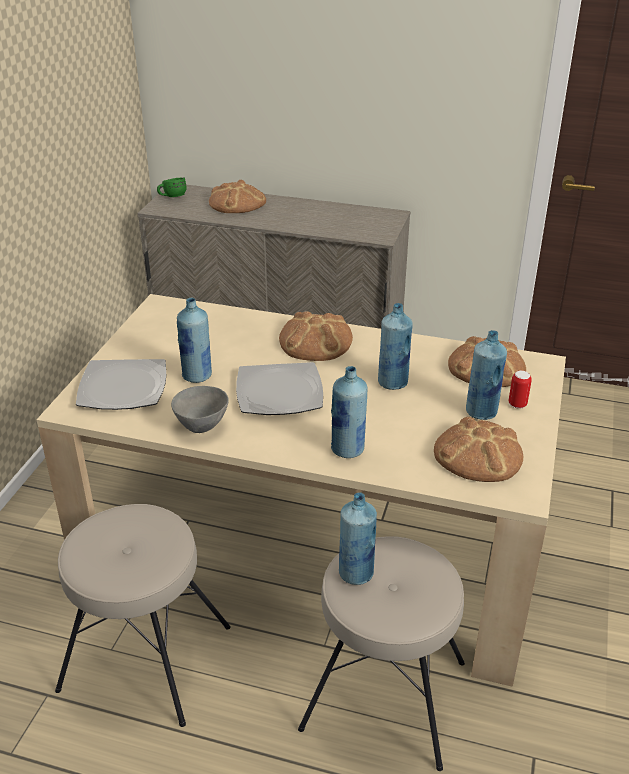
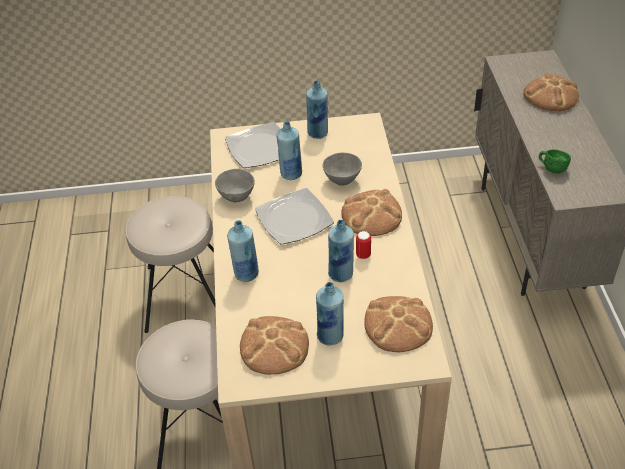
camera: 70 degrees right, 10 degrees up
(172, 197) = (527, 61): green mug -> green mug (552, 168)
(243, 345) = (342, 181): none -> grey bowl
(356, 573) = (185, 334): blue bottle -> blue bottle (318, 133)
(517, 404) = (354, 356): can -> can (363, 255)

